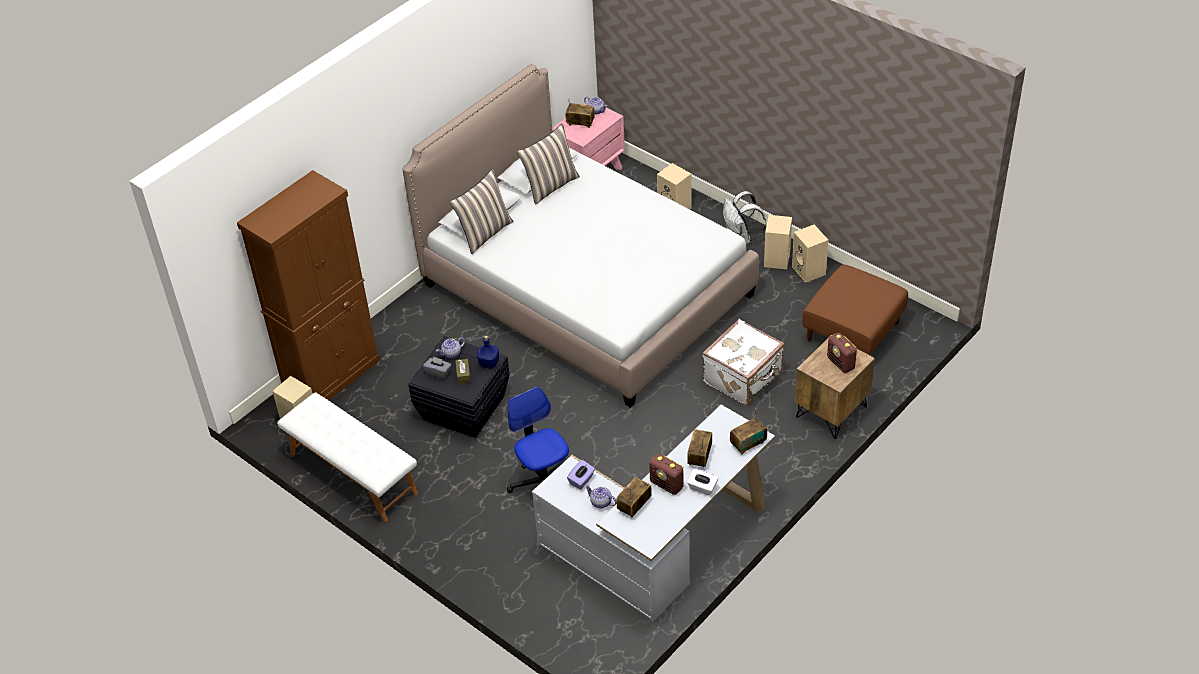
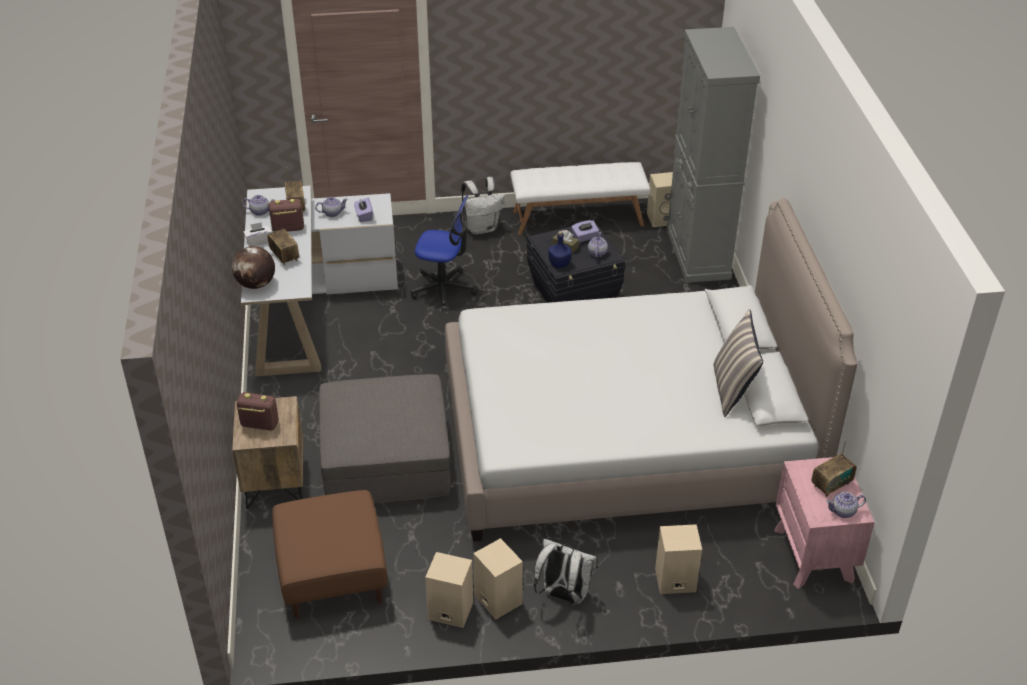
camera: 130 degrees right, 5 degrees down
(332, 375) = (698, 253): brown cabinet -> grey cabinet
(433, 523) = (482, 228): none -> white backpack
(438, 372) = (584, 237): grey tissue box -> purple tissue box
(485, 233) = (709, 314): pillow -> none
(668, 521) = (260, 211): none -> teapot
(744, 378) = (387, 458): white suitcase -> grey ottoman
(748, 444) = (256, 284): radio -> globe

